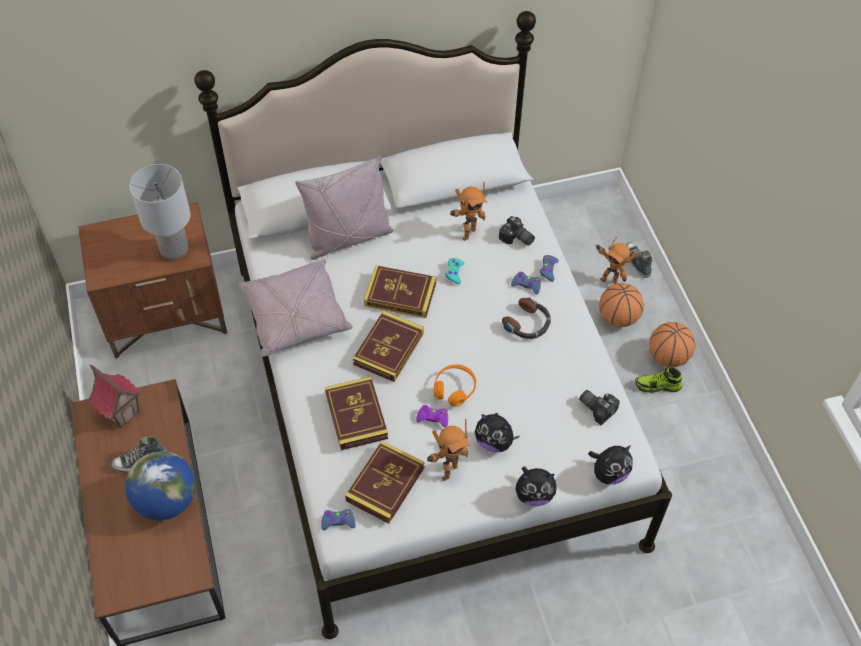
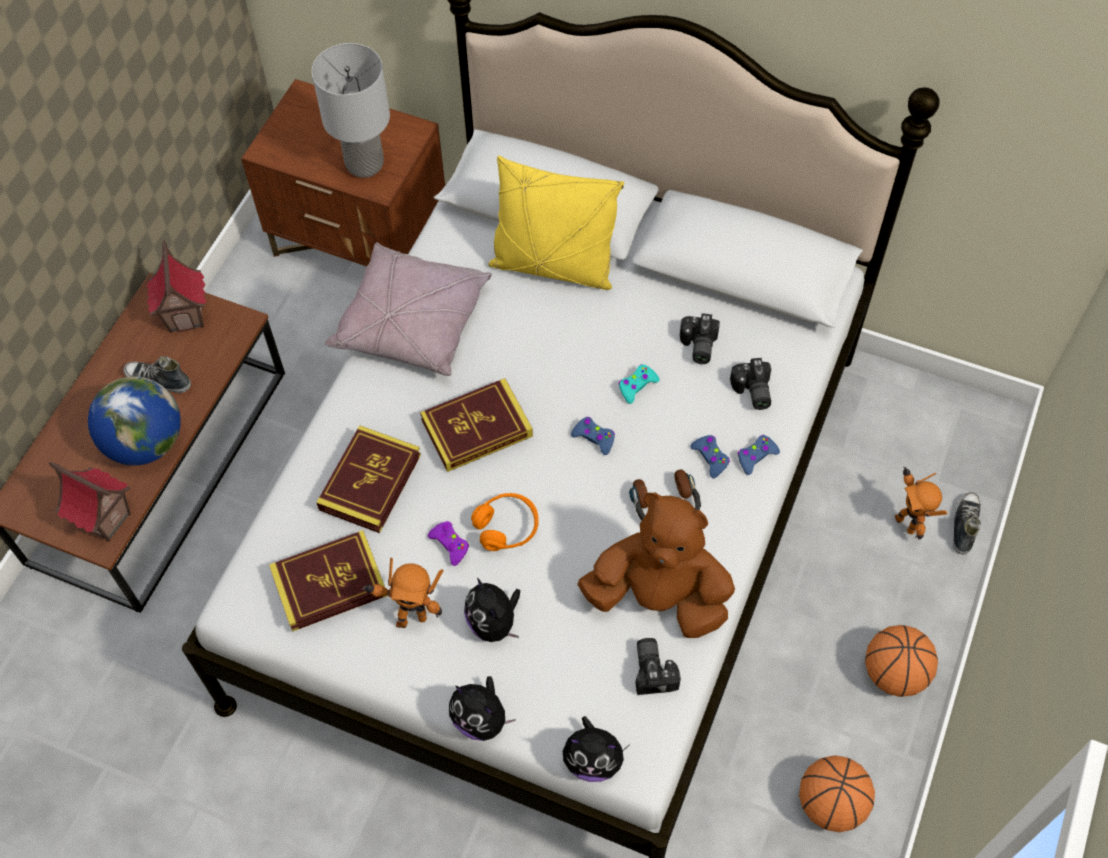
camera: 40 degrees right, 5 degrees up
(183, 562) = (105, 520): none -> toy house
(338, 521) = (246, 589): blue game controller -> blue game controller (594, 437)
(348, 238) = (553, 266): purple pillow -> yellow pillow
(400, 294) = (549, 372): book -> none
(466, 233) = (697, 346): toy robot -> camera
(565, 371) = (659, 597): none -> brown plush toy
(618, 318) = (874, 579): basketball -> basketball (831, 803)
(657, 386) = (846, 700): shoe -> none

